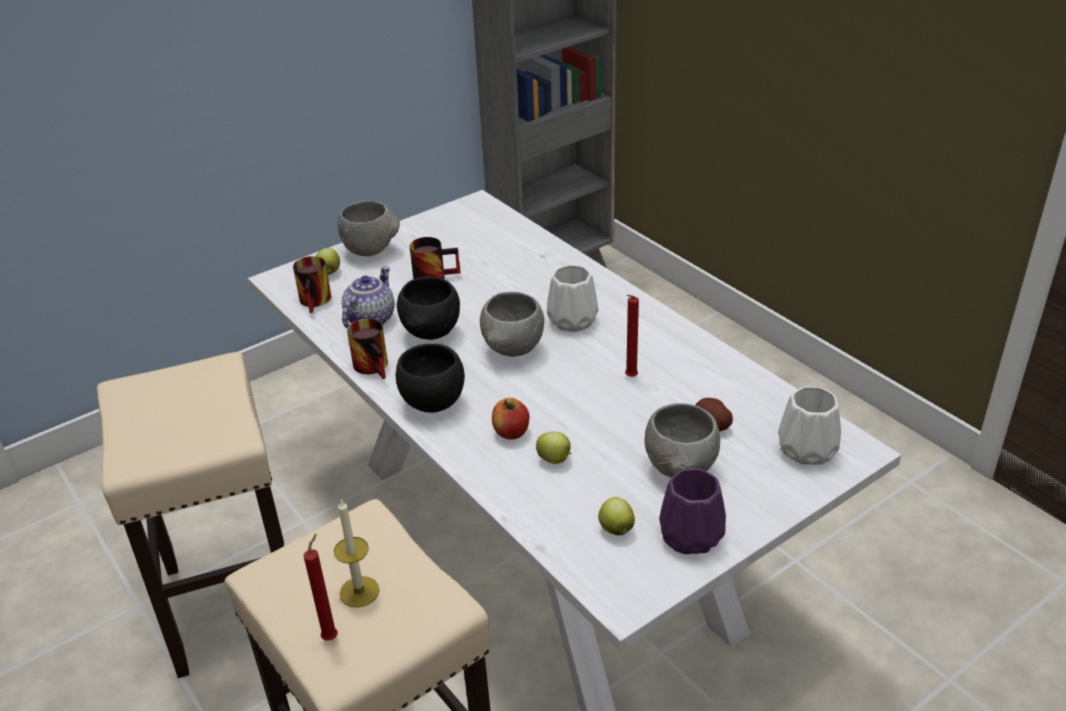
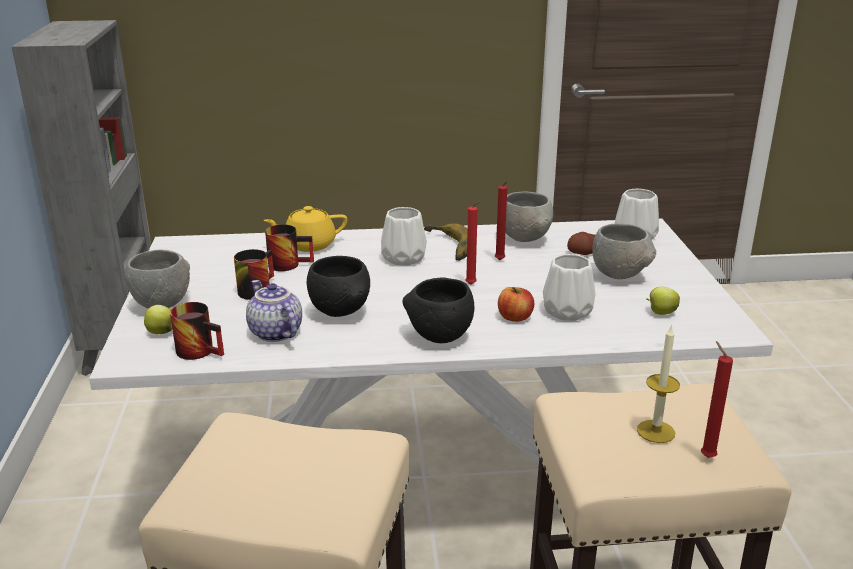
camera: 60 degrees left, 10 degrees down
(376, 366) = (352, 348): mug -> mug (289, 263)
(512, 351) = (411, 289): grey bowl -> grey bowl (525, 240)
(544, 261) = (308, 245): none -> yellow teapot
(555, 381) = (472, 285): none -> red candle
(555, 460) = (565, 311): apple -> white vase
(626, 334) = (446, 247): none -> banana
(691, 537) = (689, 293): purple vase -> none

